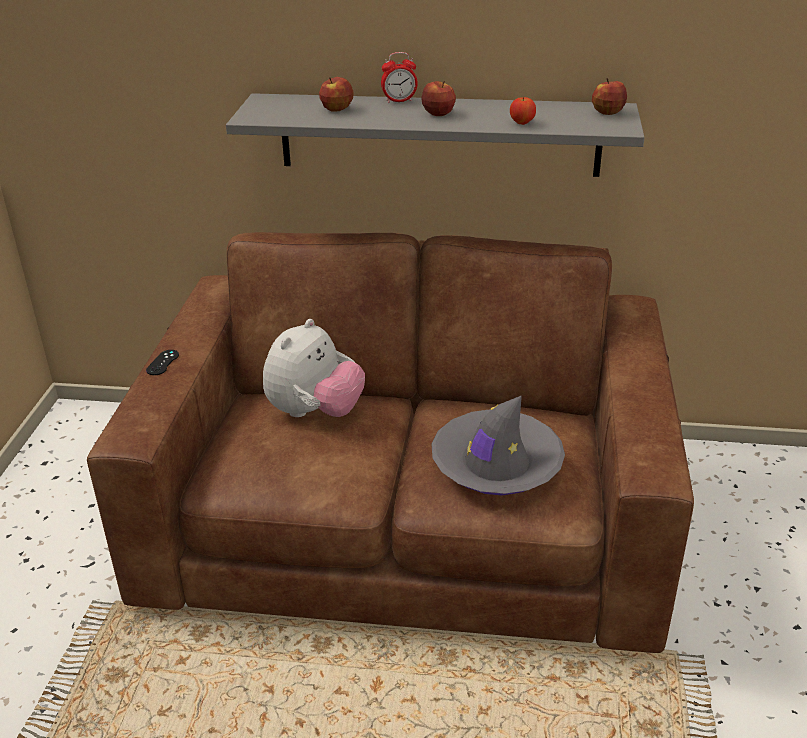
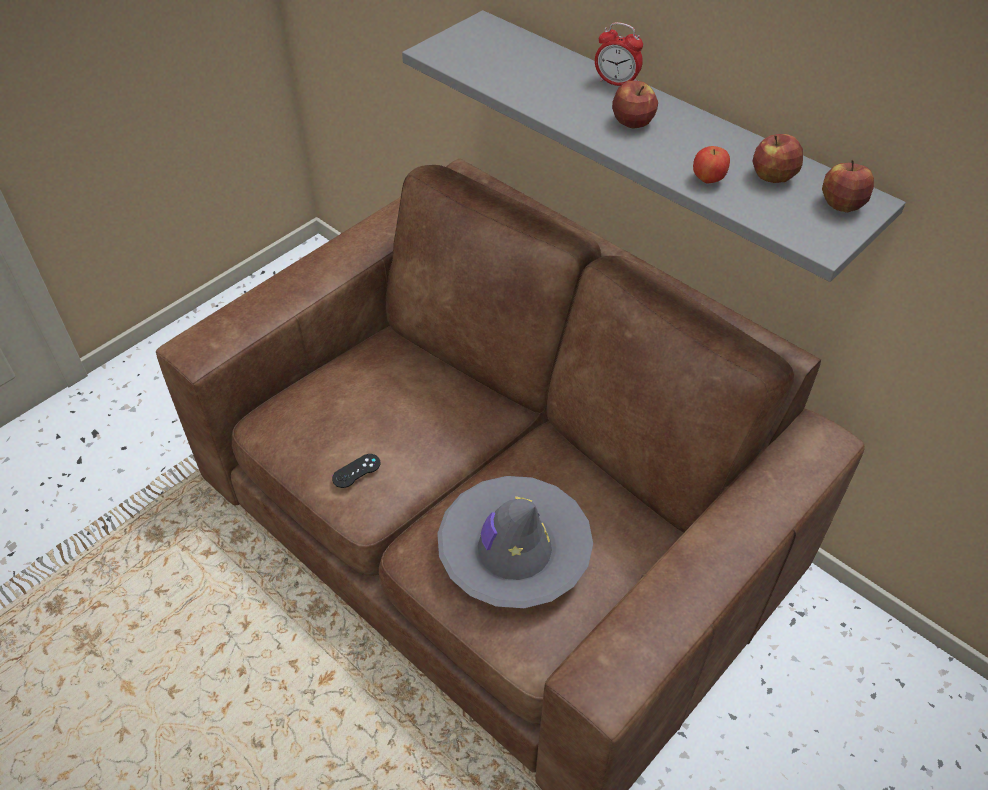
camera: 35 degrees right, 15 degrees up
(163, 363) = (294, 275): black game controller -> black game controller (356, 471)
(315, 412) = (420, 387): plush toy -> none
(337, 109) = (534, 71): apple -> apple (773, 177)

